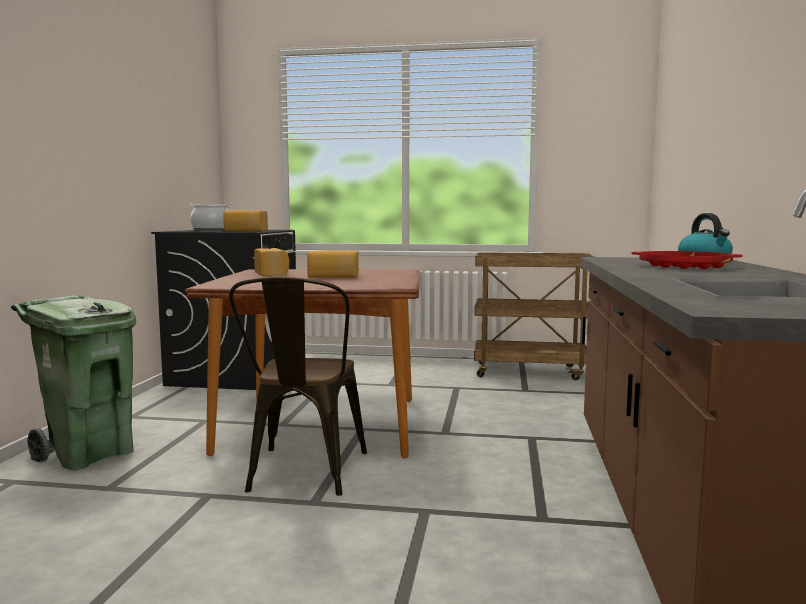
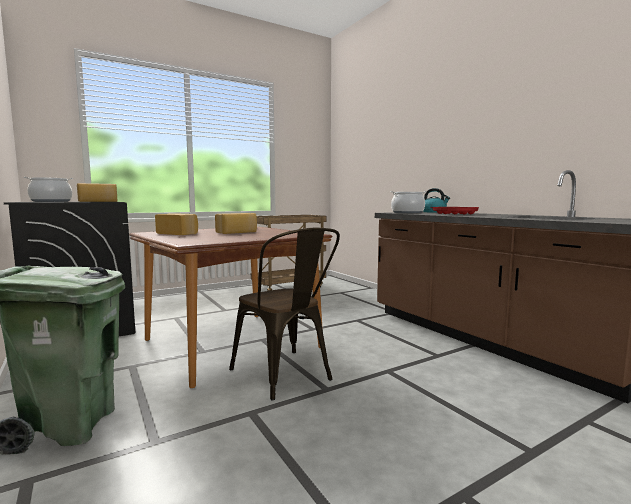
camera: 40 degrees left, 0 degrees up
(627, 260) = (407, 212): none -> cooking pot

